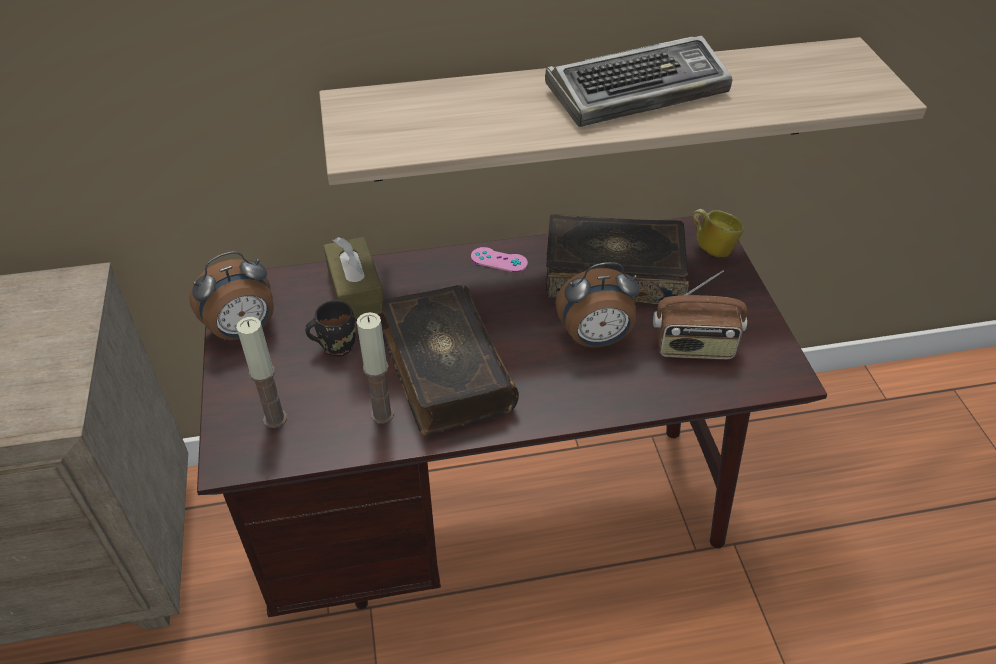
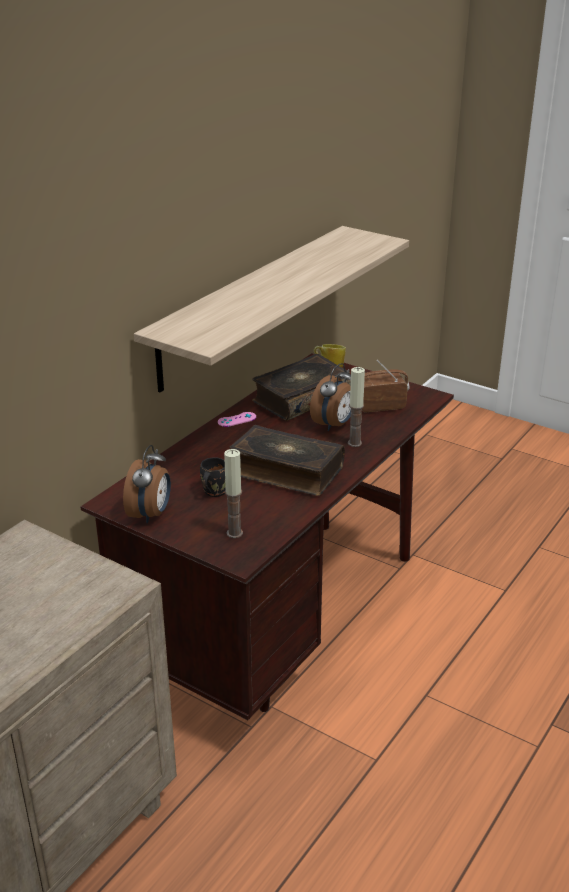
camera: 45 degrees left, 15 degrees down
(355, 291) = (183, 468): brown tissue box -> none
(382, 414) = (284, 501): candle -> candle (354, 443)
(638, 91) = (289, 275): keyboard -> none
(694, 347) = (380, 406): radio -> radio turned 150 degrees counterclockwise

